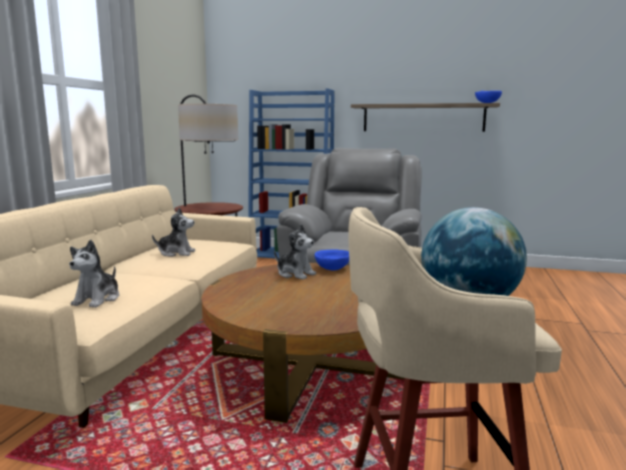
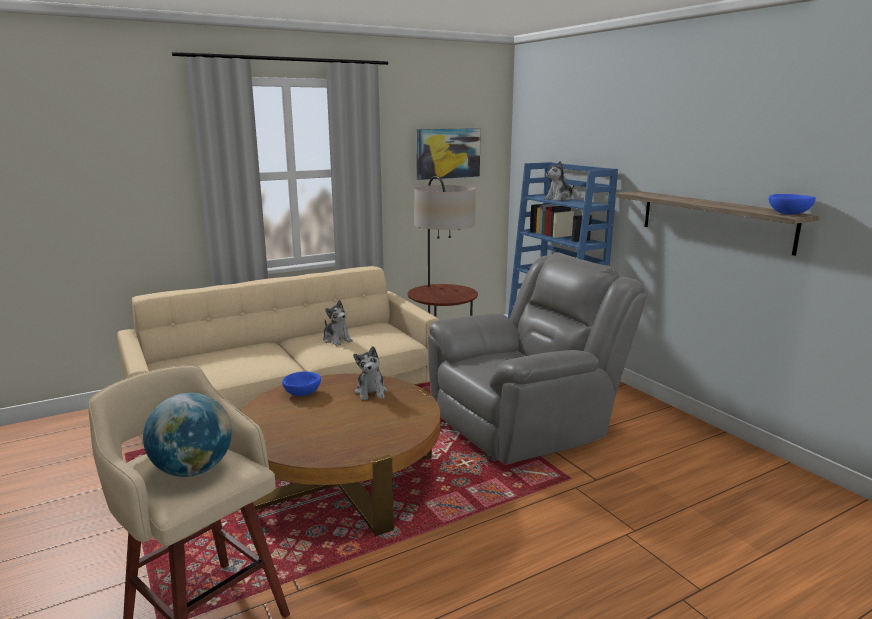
camera: 45 degrees right, 5 degrees up
(97, 299) = (212, 368): plush toy -> plush toy (559, 199)
(173, 81) = (448, 153): none -> picture
(332, 268) = (410, 397): blue bowl -> blue bowl (302, 393)

